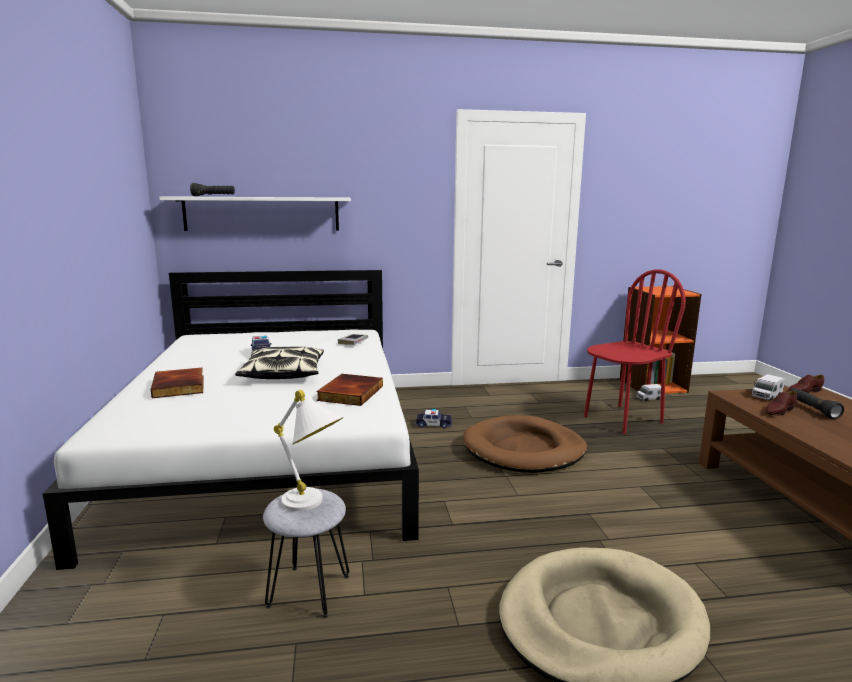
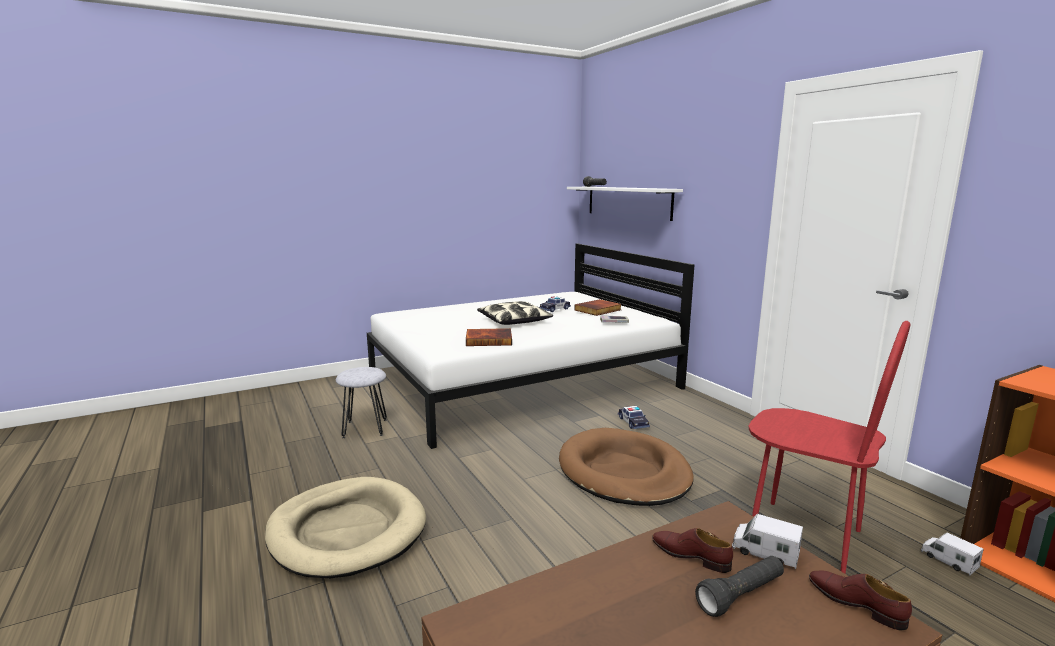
camera: 70 degrees right, 0 degrees up
(180, 386) = (467, 309): book -> book (598, 310)
(312, 505) = (358, 374): white table lamp -> none

